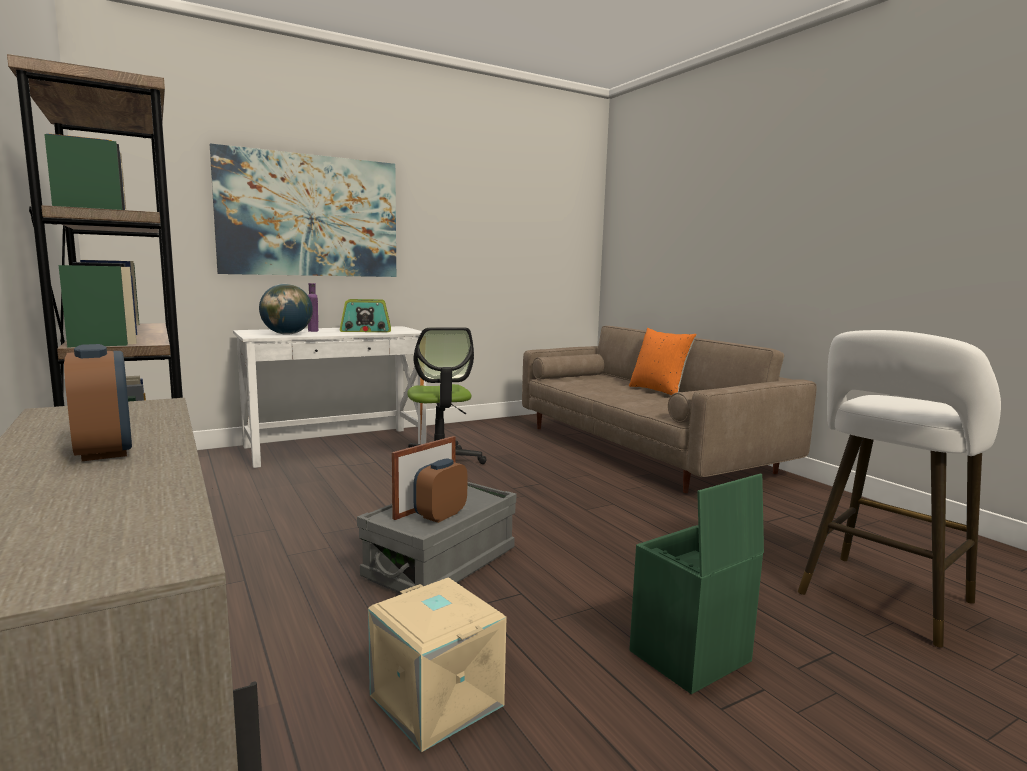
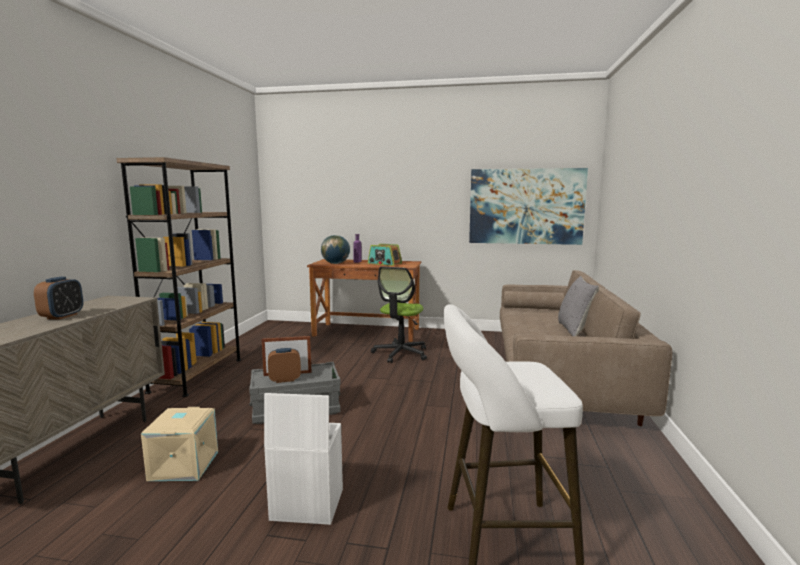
camera: 40 degrees right, 0 degrees up
(310, 216) = (366, 193): picture -> picture (526, 206)
(336, 446) = (367, 332): white desk -> brown desk
(659, 391) = (575, 330): orange pillow -> grey pillow
(690, 657) = (305, 505): green storage box -> white storage box

